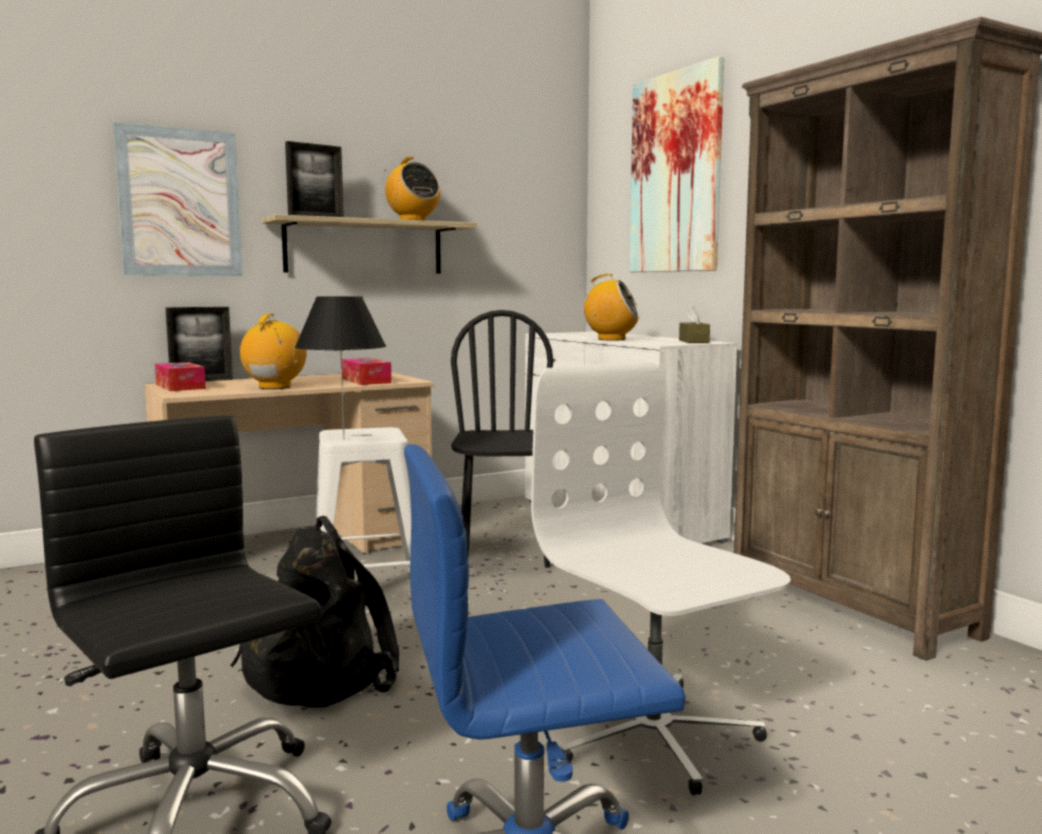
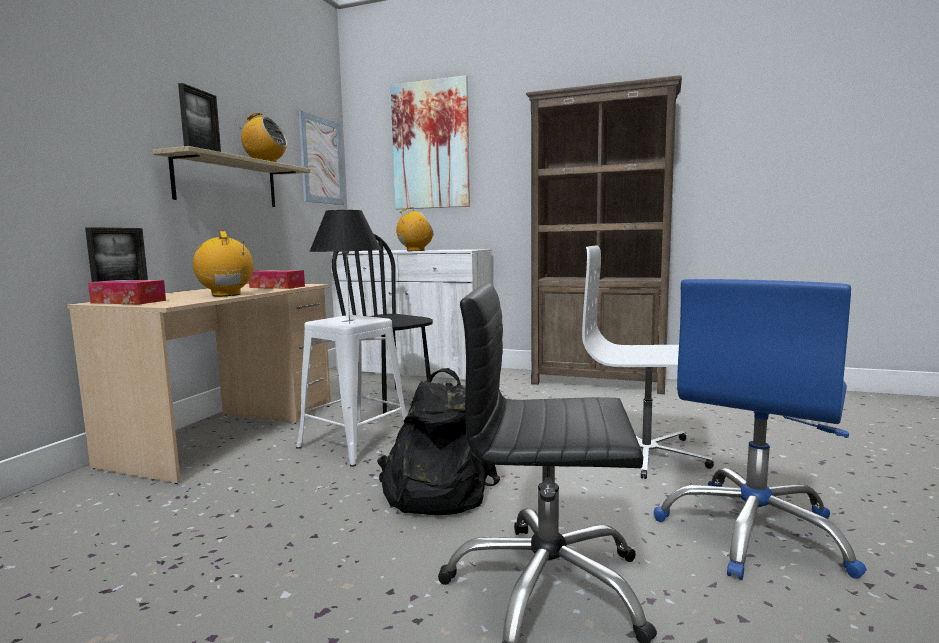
camera: 40 degrees left, 0 degrees up
(180, 203) = (82, 126): picture -> picture (321, 161)
(693, 341) = (466, 249): brown tissue box -> none

